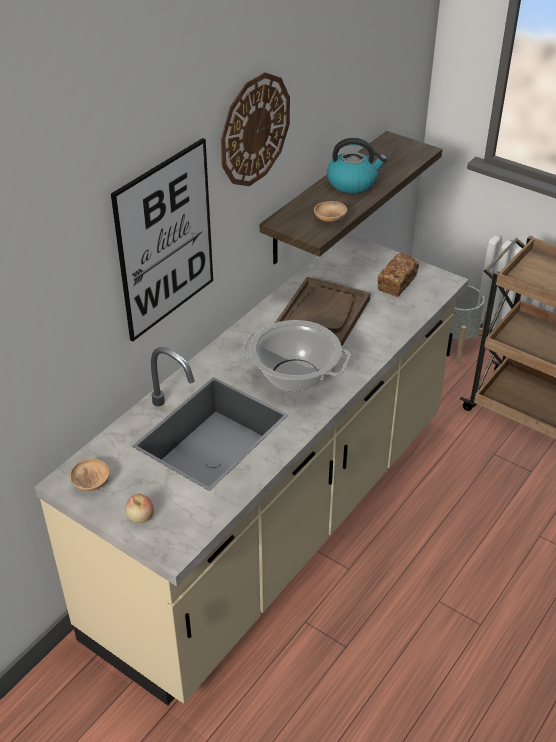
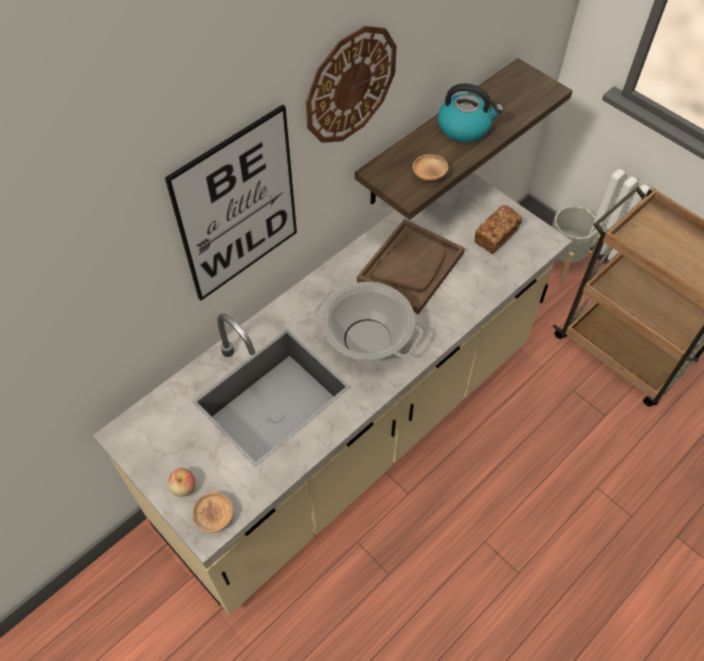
camera: 10 degrees right, 15 degrees up
(91, 482) = (145, 439): brown bowl -> brown bowl (214, 517)

